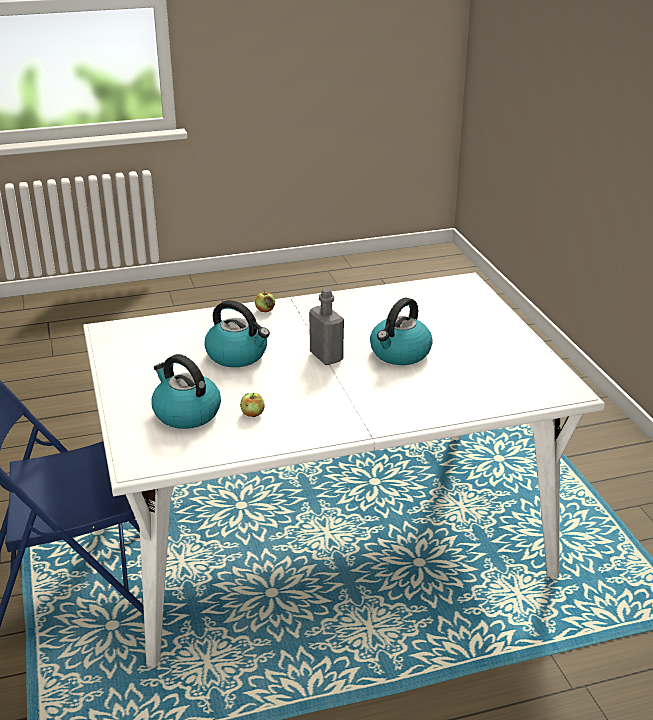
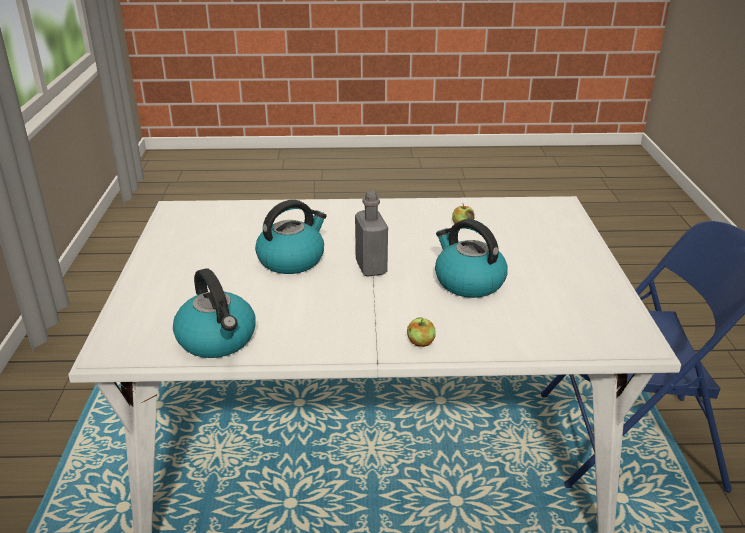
camera: 165 degrees left, 0 degrees up
(186, 413) = (524, 233): kettle -> kettle (218, 340)

